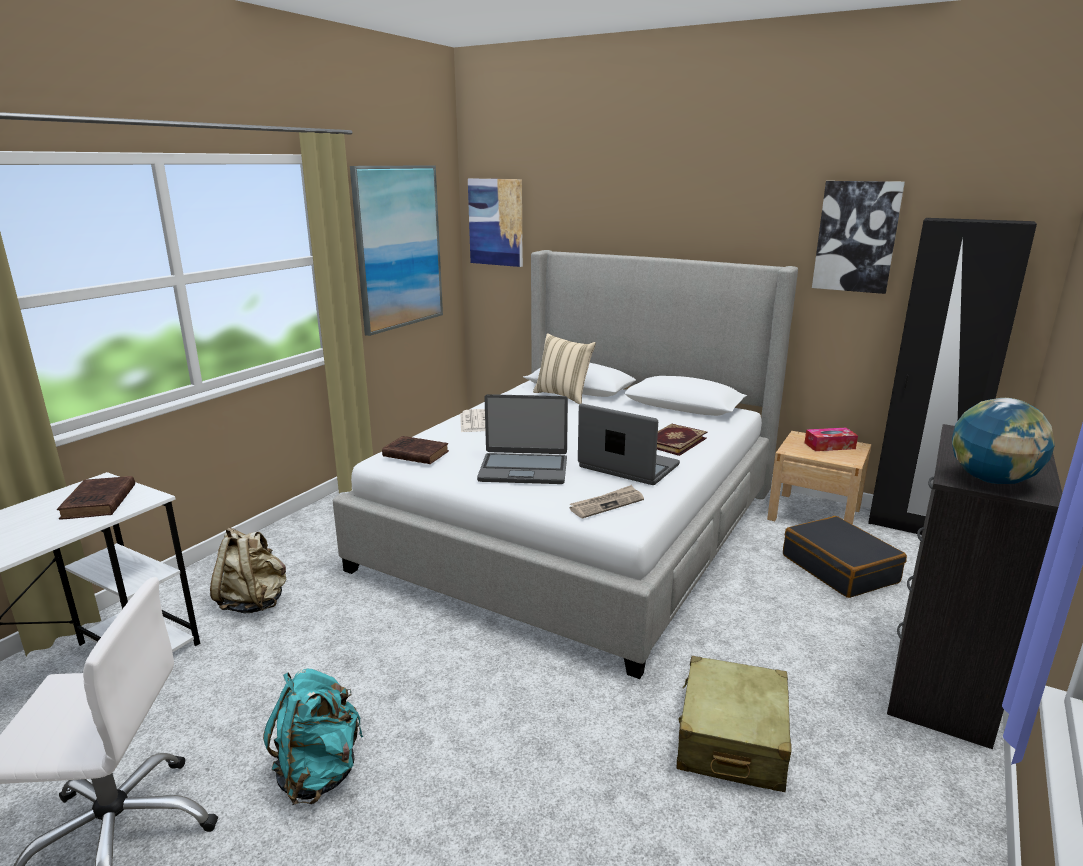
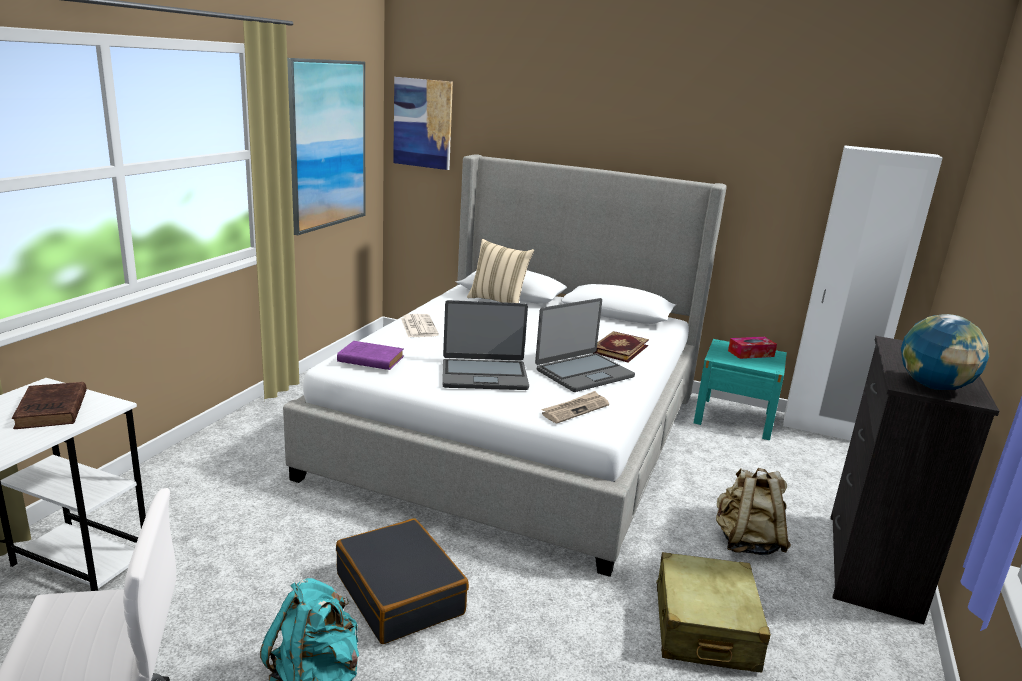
camera: 10 degrees left, 0 degrees up
(254, 602) = (200, 514): beige backpack -> beige backpack (746, 543)
(414, 454) = (369, 359): brown book -> purple book
(628, 467) = (583, 373): laptop -> laptop turned 120 degrees clockwise
(814, 514) = (734, 418): beige nightstand -> turquoise nightstand
(840, 569) = (767, 468): black suitcase -> black suitcase (400, 594)
(856, 237) = (780, 159): picture -> none
(914, 527) = (823, 429): black wardrobe -> white wardrobe

